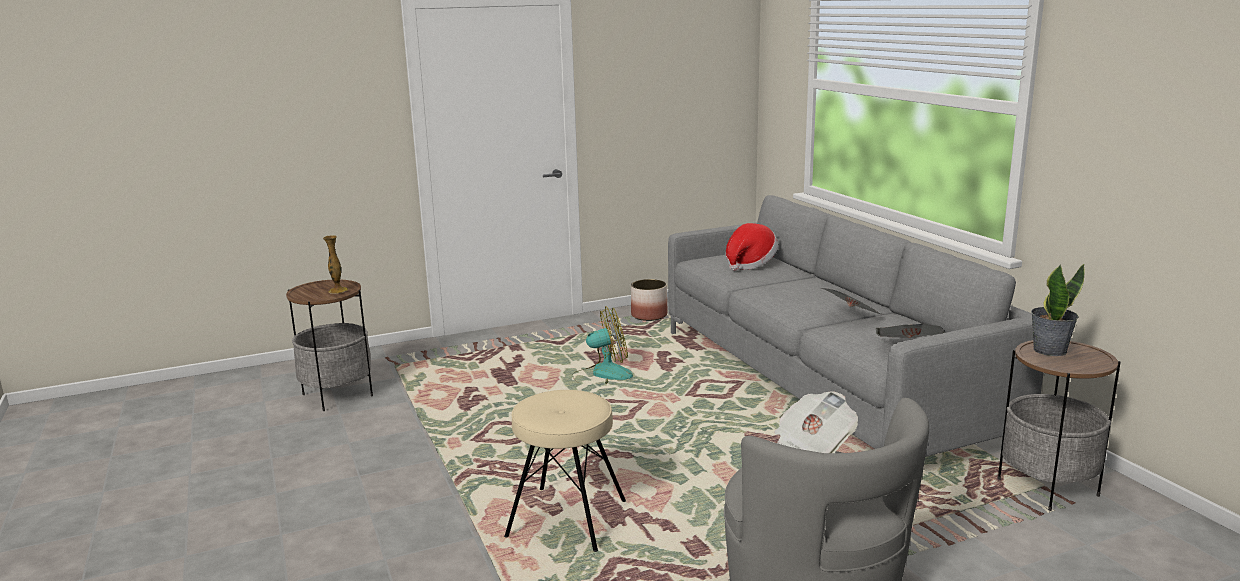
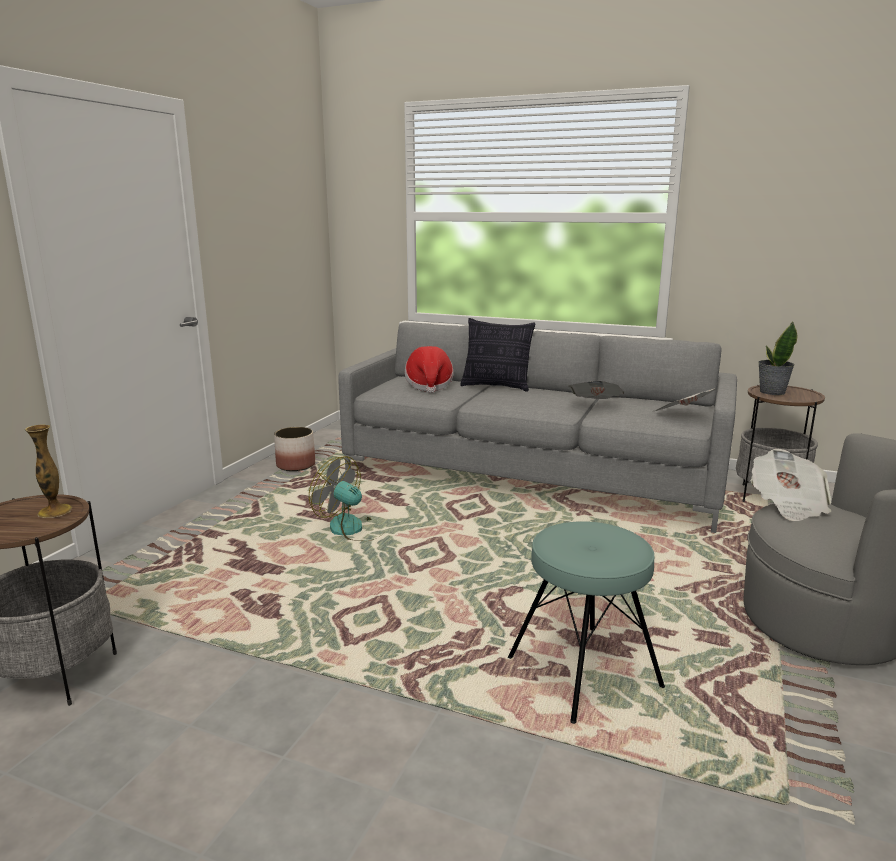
camera: 45 degrees left, 0 degrees up
(567, 519) = (583, 672): beige stool -> turquoise stool
(602, 375) = (354, 529): fan -> fan turned 90 degrees counterclockwise
(811, 278) = (496, 386): none -> pillow

